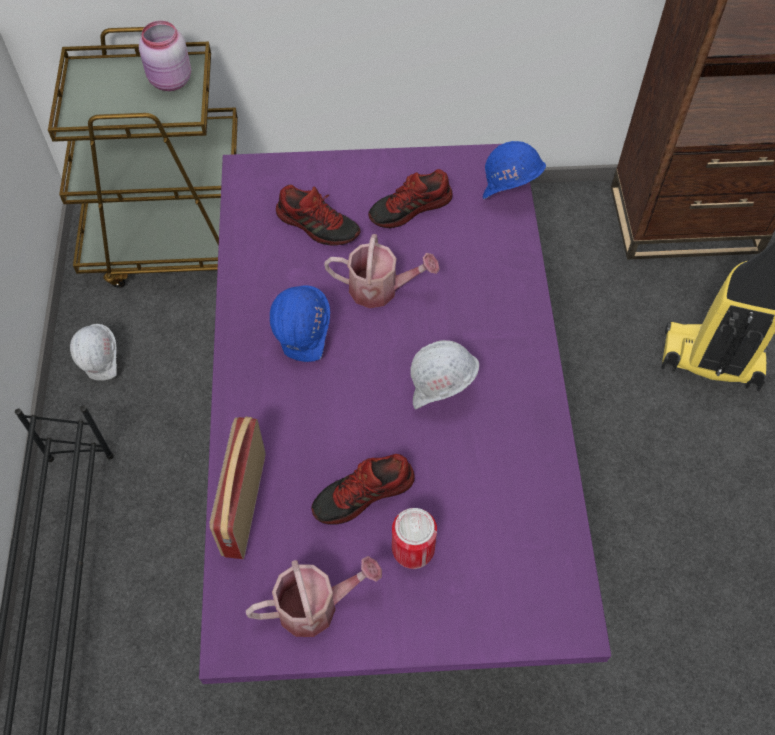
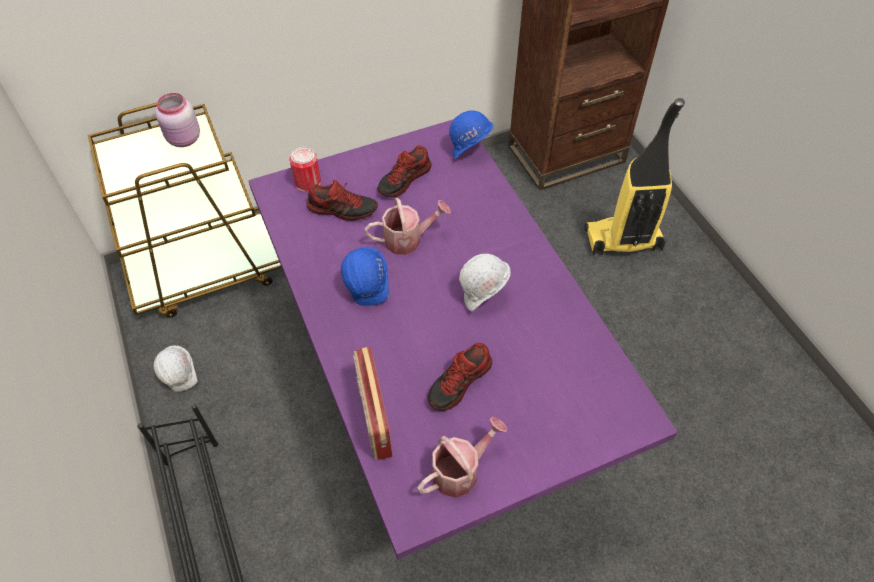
camera: 20 degrees left, 5 degrees down
(413, 549) = (512, 407): can -> can (308, 182)

